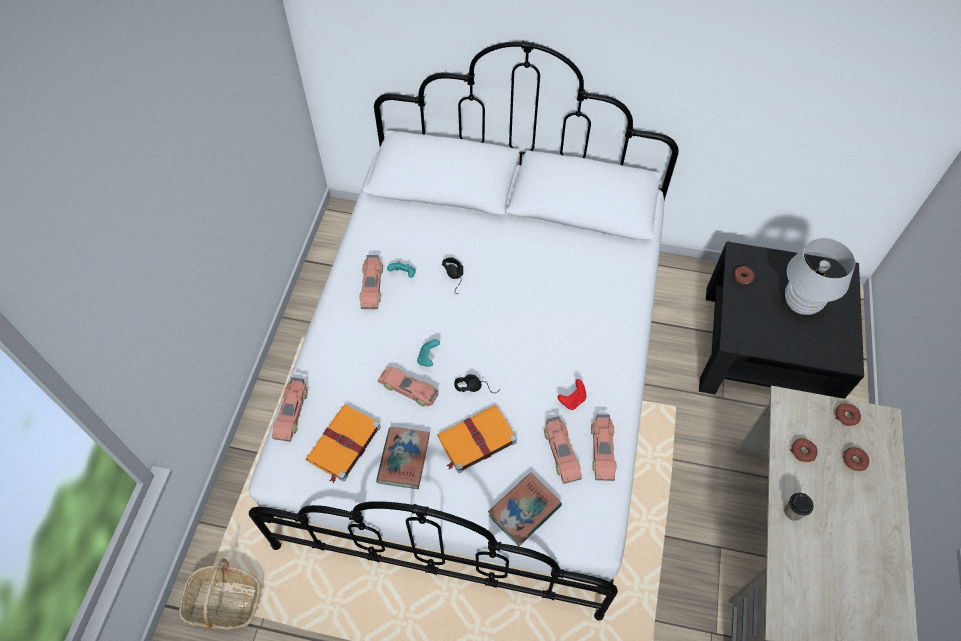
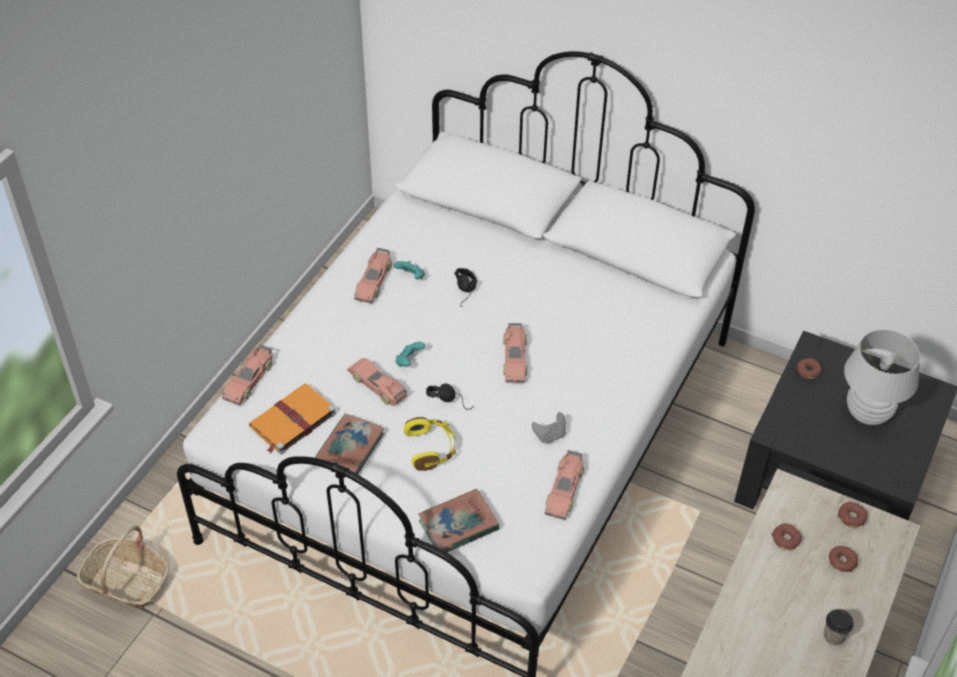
camera: 15 degrees right, 10 degrees down
(475, 440) = (431, 449): orange book -> yellow headphones
(561, 452) = (519, 481): toy car -> toy car (514, 358)
(572, 400) = (550, 435): red game controller -> grey game controller
(793, 512) = (750, 593): cup -> cup (833, 636)

